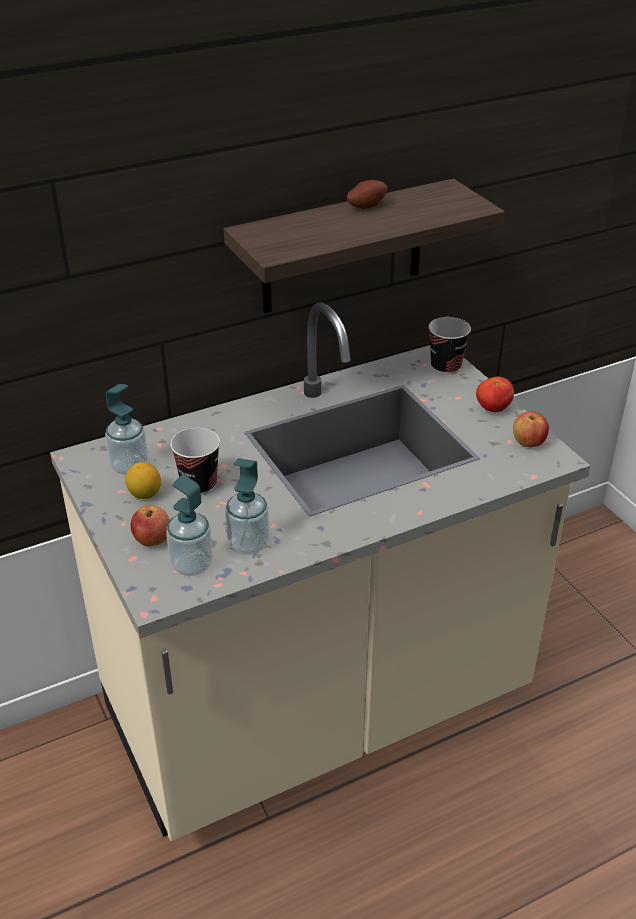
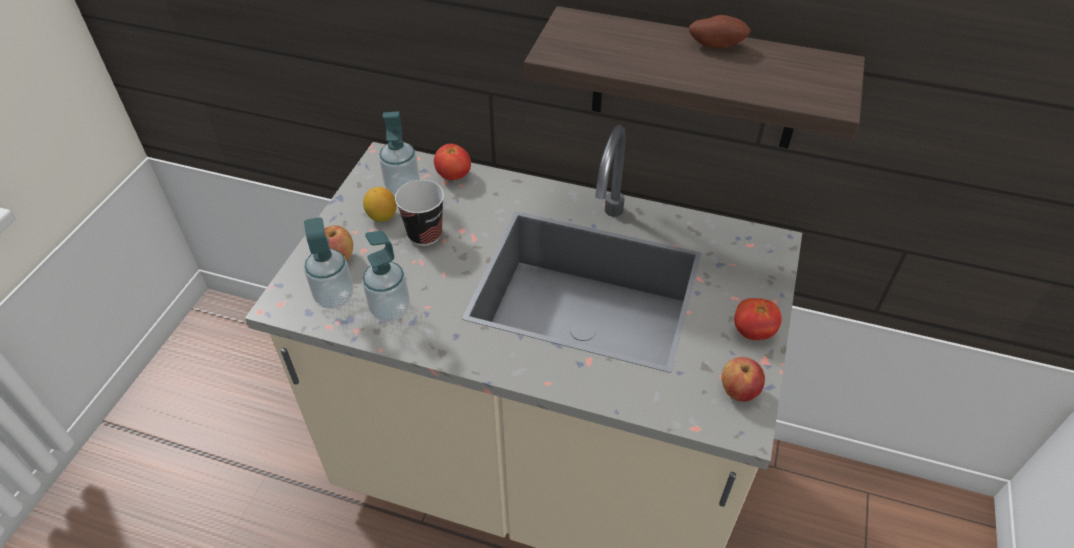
camera: 45 degrees right, 10 degrees up
(160, 436) = (453, 176): none -> tomato
(446, 367) = (765, 260): cup -> none

